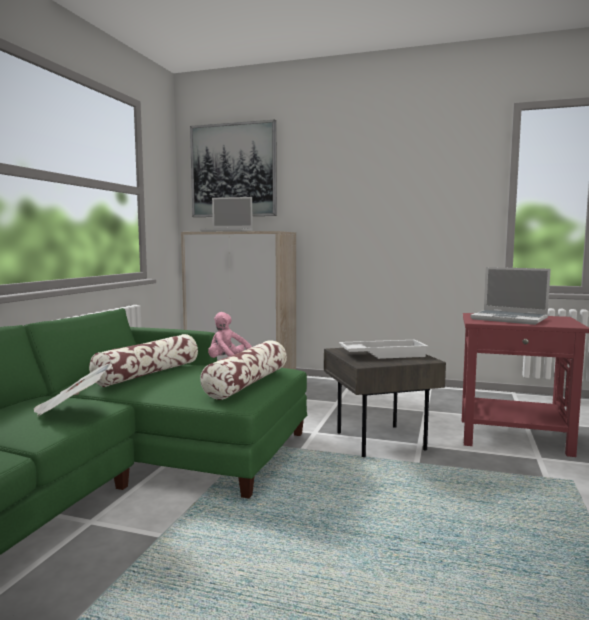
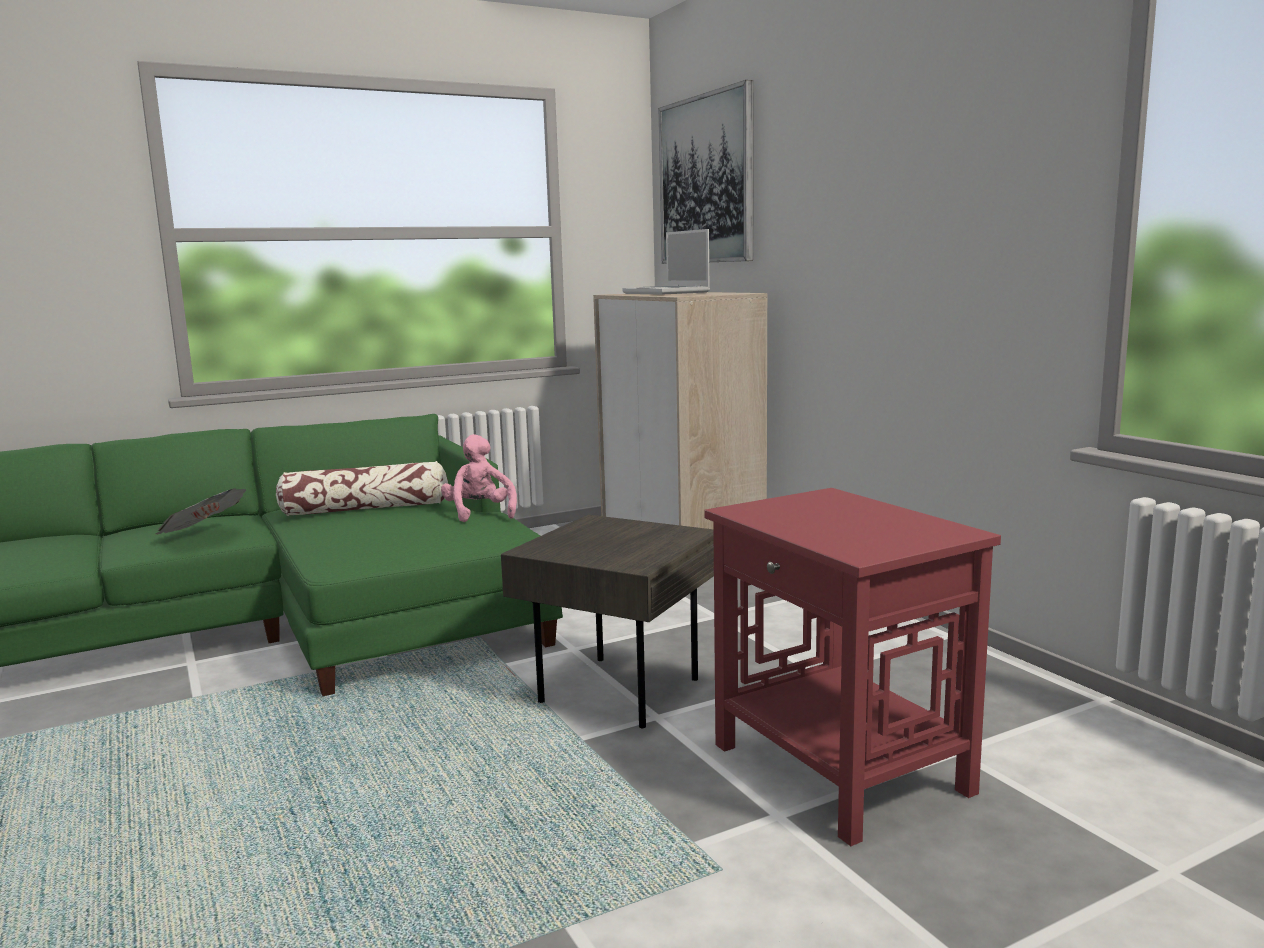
camera: 45 degrees right, 5 degrees up
(247, 383) = (408, 545): pillow -> none
(383, 354) = (616, 541): white tray -> none
(510, 319) = (829, 516): laptop -> none

